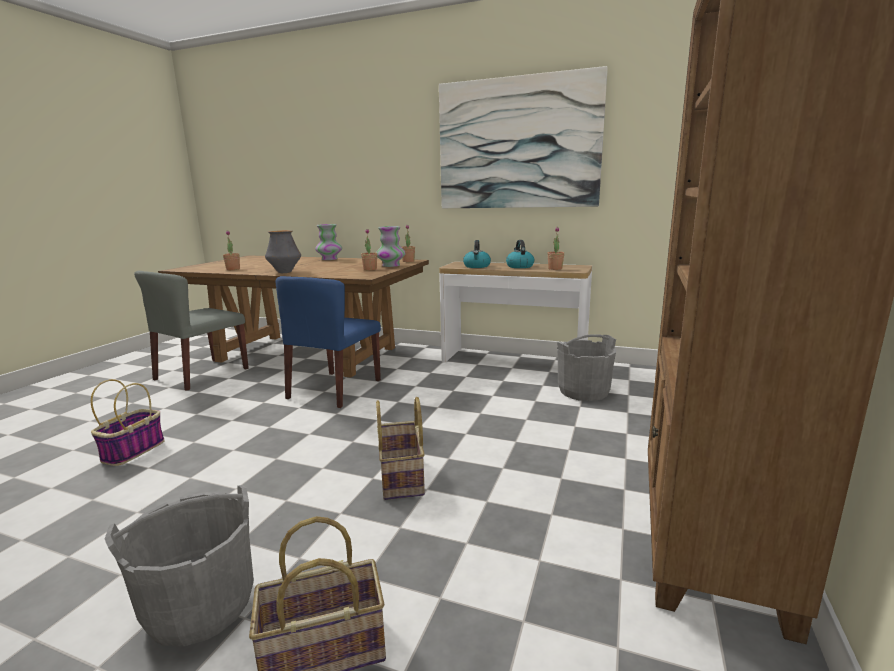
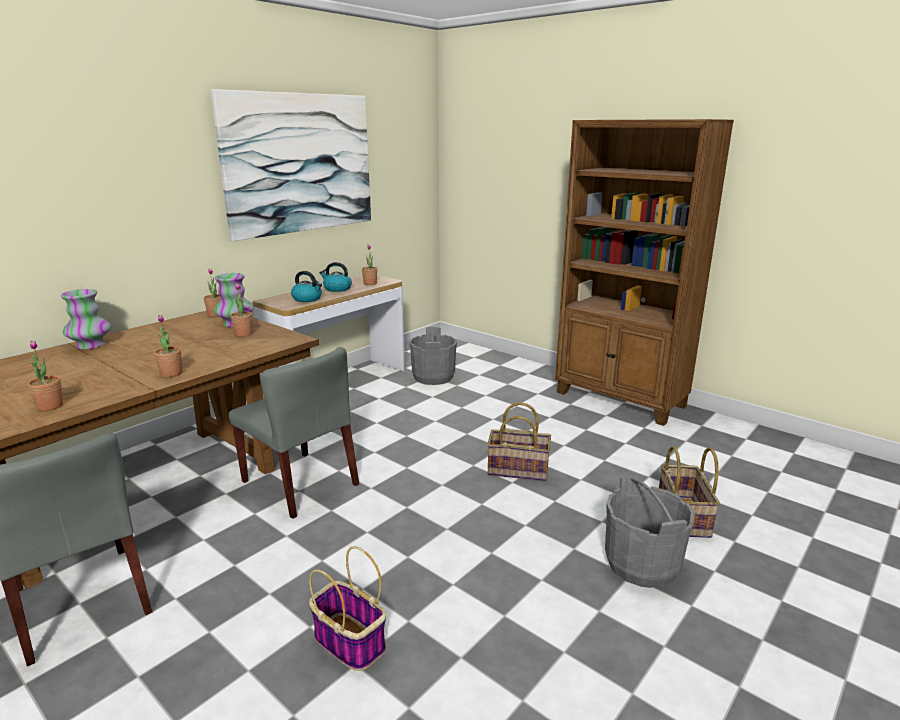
camera: 70 degrees left, 5 degrees up
(285, 272) = (171, 373): vase -> potted plant
(334, 389) = (300, 483): blue chair -> grey chair

